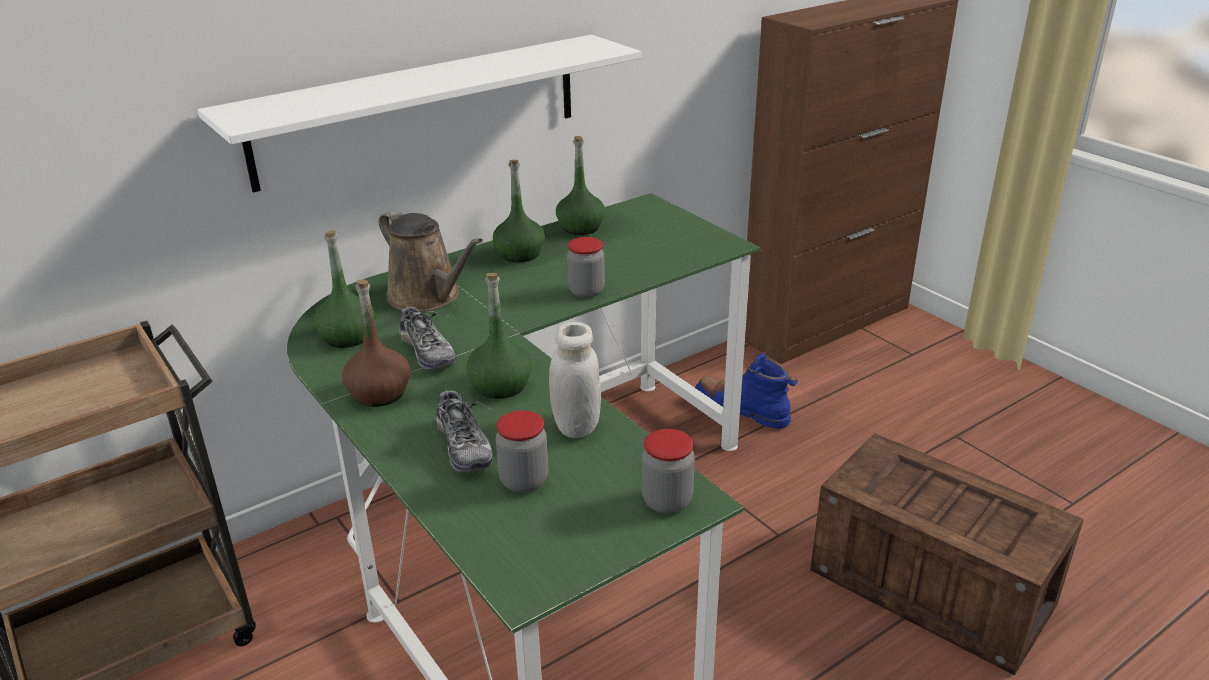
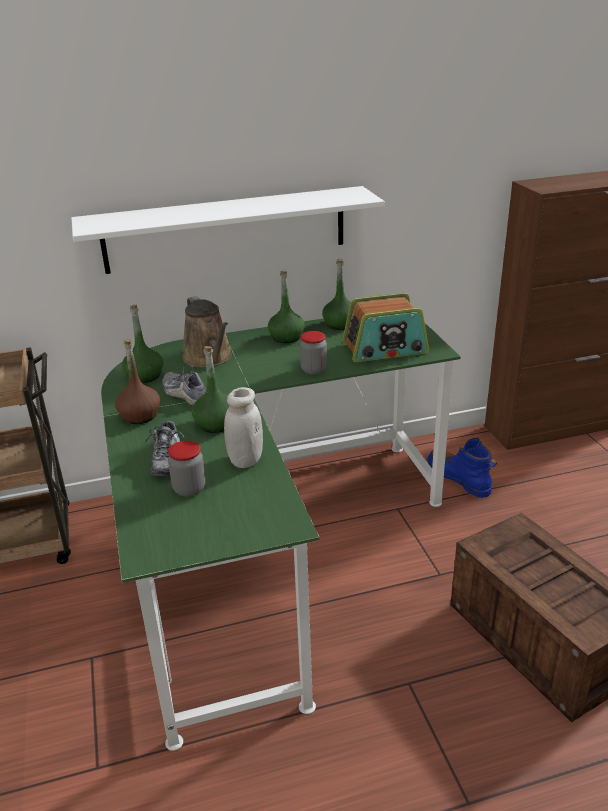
camera: 20 degrees right, 0 degrees up
(427, 352) = (185, 394): shoe -> shoe turned 150 degrees clockwise
(661, 251) = (385, 349): none -> radio
(667, 501) = (270, 521): jar -> none

